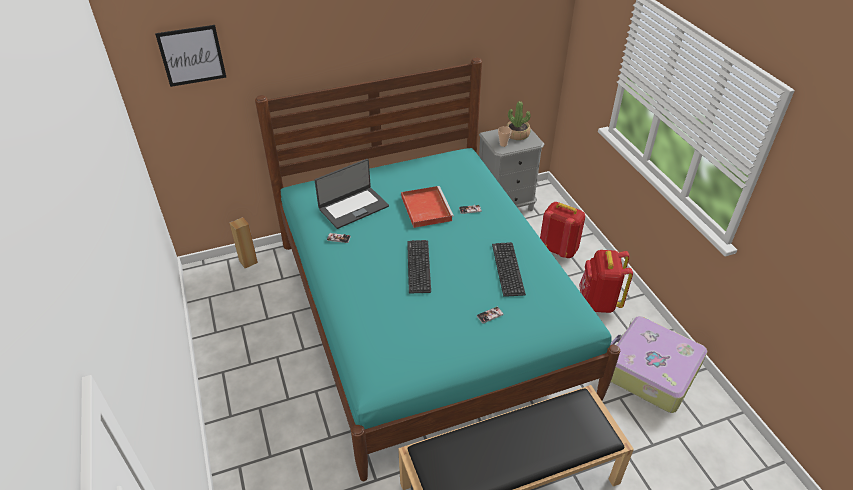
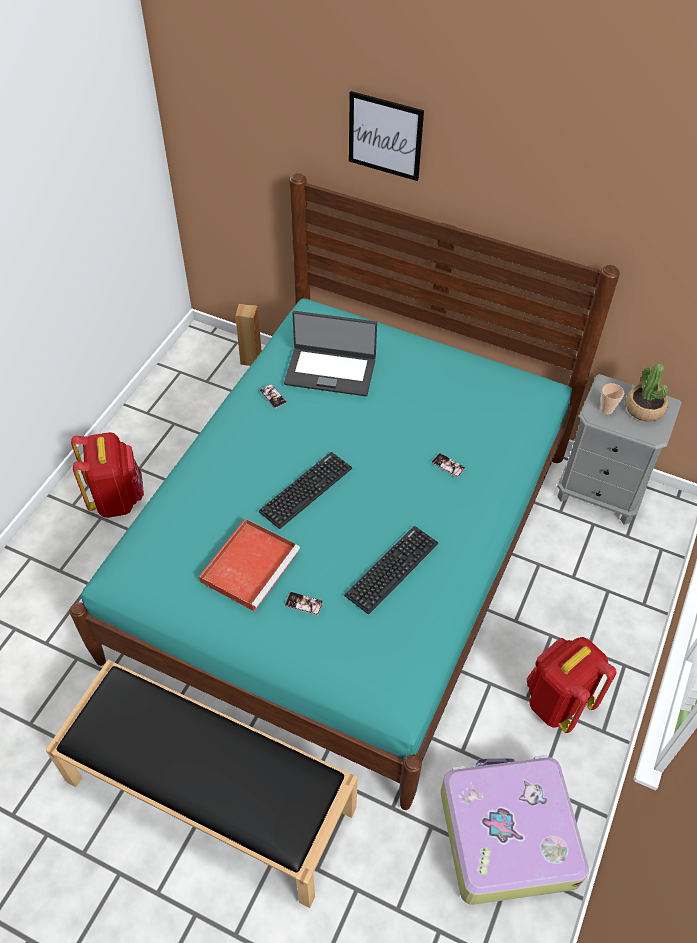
camera: 45 degrees right, 10 degrees up
(192, 55) = (234, 89): picture -> picture (385, 136)
(425, 208) = (402, 427): red tray -> red tray (250, 564)
(558, 249) = (593, 598): red backpack -> red backpack (117, 498)

